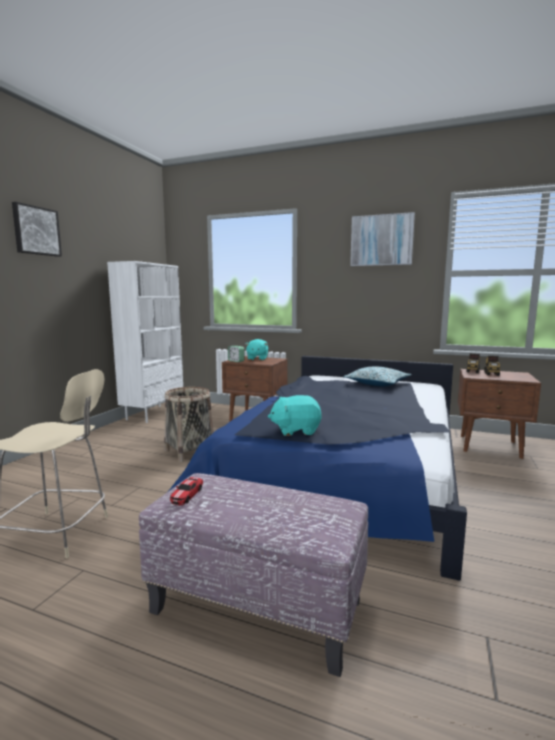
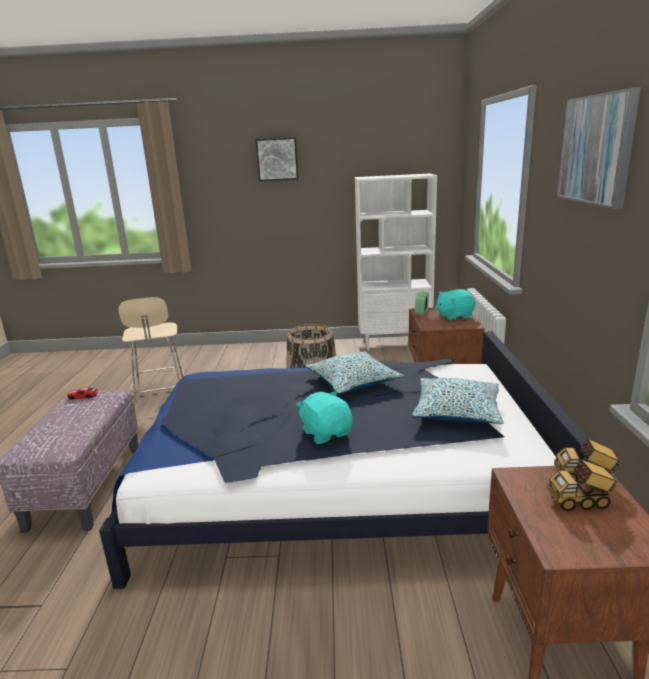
camera: 70 degrees right, 10 degrees up
(295, 430) = (199, 399): turquoise plush toy -> turquoise plush toy (326, 433)
(315, 392) = (353, 382): none -> pillow

